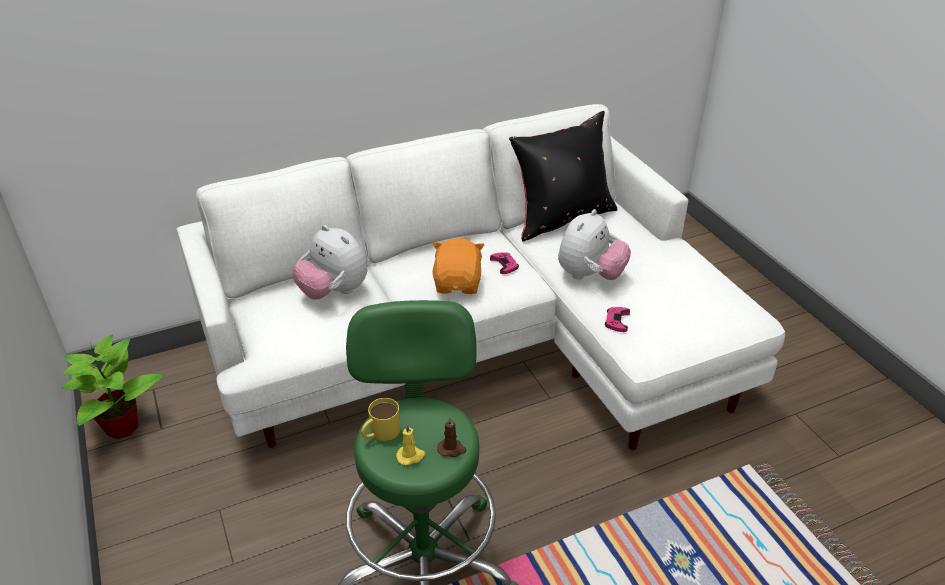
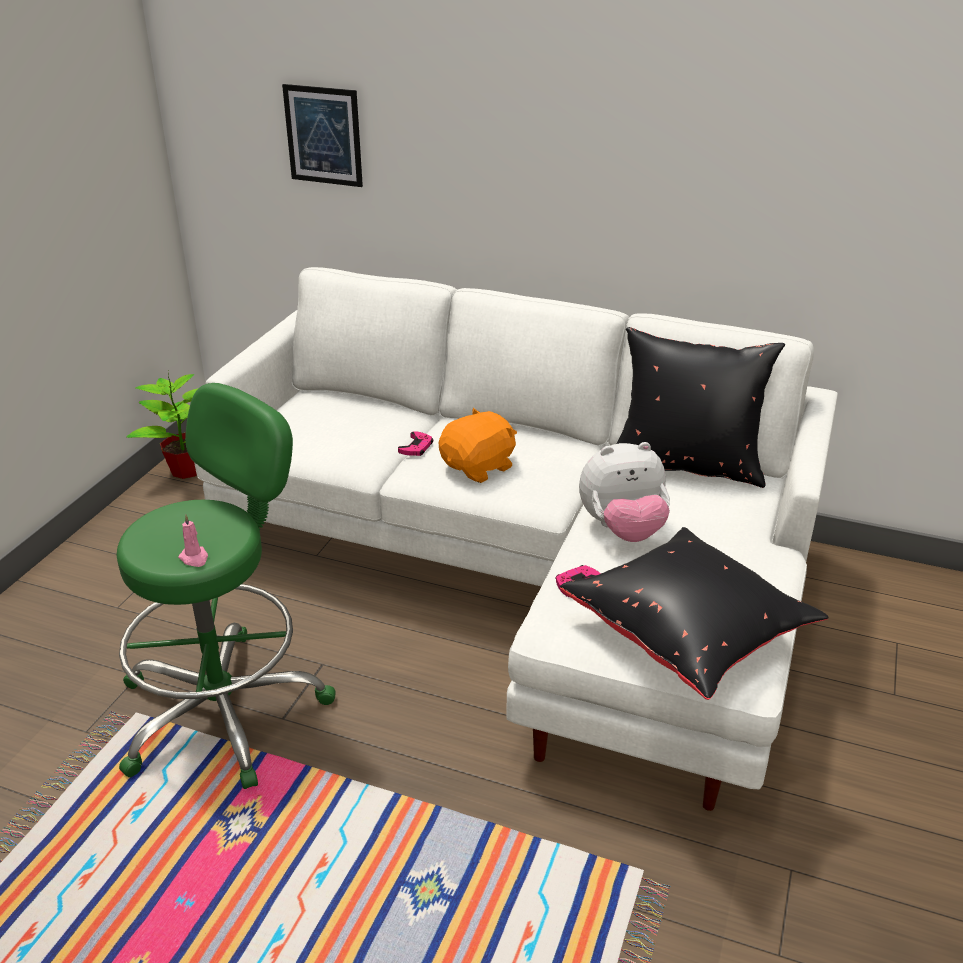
camera: 45 degrees right, 5 degrees down
(173, 63) = (323, 135): none -> picture
(334, 292) = (370, 420): plush toy -> none
(380, 433) = (172, 514): yellow mug -> none
(411, 456) = (161, 543): yellow candle -> none
(452, 449) = (194, 558): brown candle -> pink candle
(504, 265) = (548, 474): pink game controller -> pink game controller (416, 447)
(702, 313) = (688, 633): none -> black pillow

